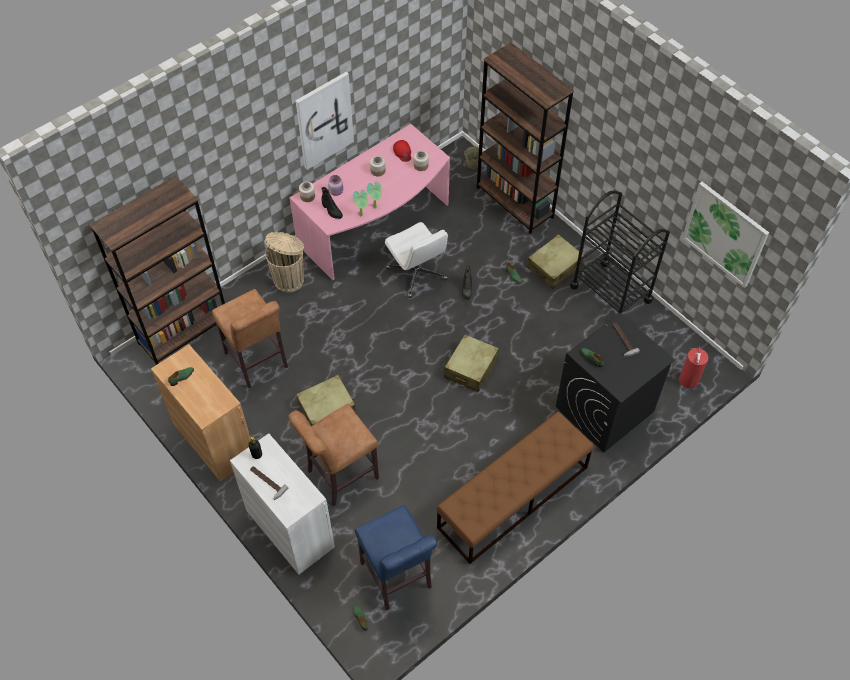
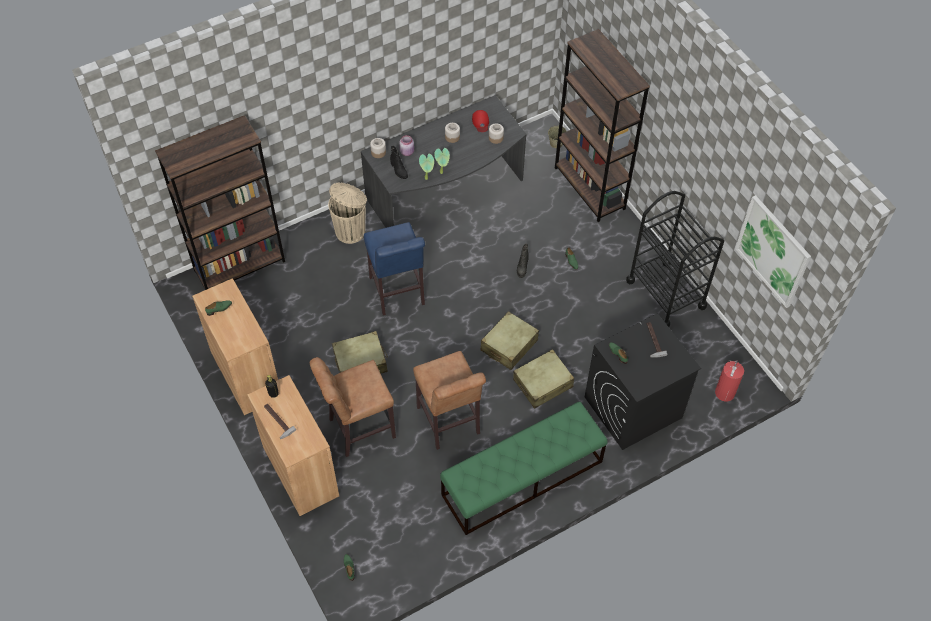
camera: 10 degrees right, 0 degrees up
(258, 363) = (303, 307): brown stool -> brown stool (449, 423)
(290, 528) = (300, 471): white cabinet -> brown cabinet
(324, 120) = (403, 80): picture -> none
(376, 227) = (446, 192): pink desk -> grey desk
(397, 578) = (393, 536): blue stool -> blue stool (397, 293)
(417, 274) = (476, 245): white office chair -> none
(512, 498) = (522, 479): brown bench -> green bench
(554, 267) = (615, 258): beige suitcase -> beige suitcase (543, 383)

